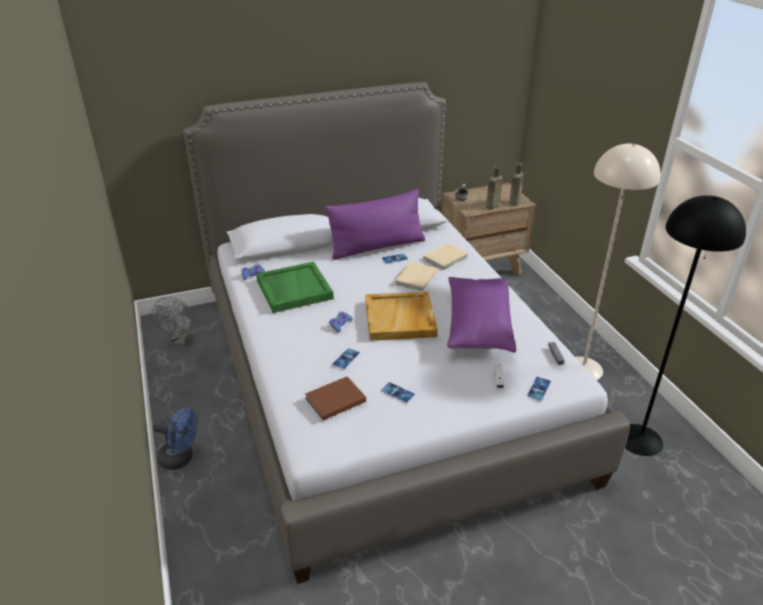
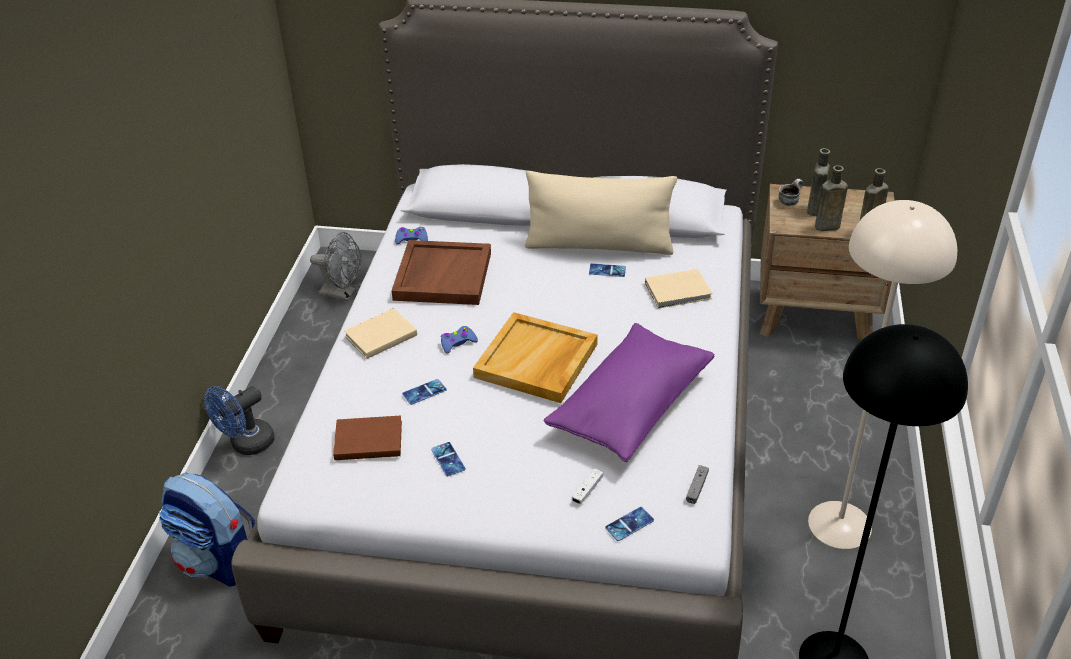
camera: 30 degrees right, 5 degrees up
(180, 340) = (343, 294): grey fan -> grey fan turned 105 degrees counterclockwise
(181, 458) = (246, 445): blue fan -> blue fan turned 90 degrees clockwise
(220, 545) = (219, 561): none -> backpack
(293, 289) = (442, 275): green tray -> brown tray
(377, 247) = (599, 245): purple pillow -> beige pillow
(415, 278) = (608, 308): beige book -> beige book (379, 336)
(478, 200) = (814, 210): none -> brown bottle

